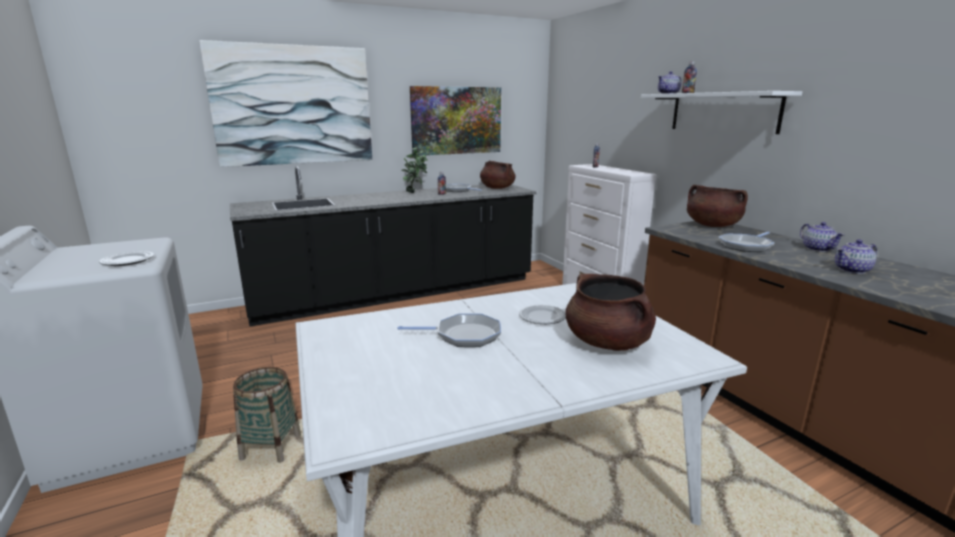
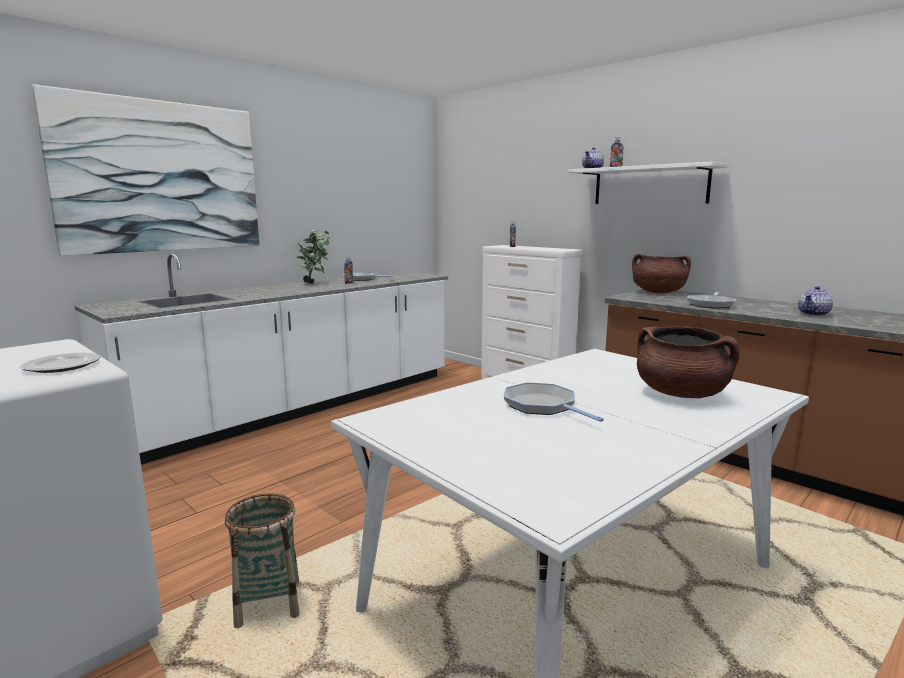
camera: 20 degrees left, 5 degrees down
(398, 294) = (301, 407): black counter -> white counter
(456, 120) = (349, 200): picture -> none
(464, 335) = (542, 406): frying pan -> frying pan turned 105 degrees counterclockwise
(497, 188) = (402, 275): brown cooking pot -> none
(542, 317) = (594, 382): plate -> none
(817, 249) = (765, 302): teapot -> none

